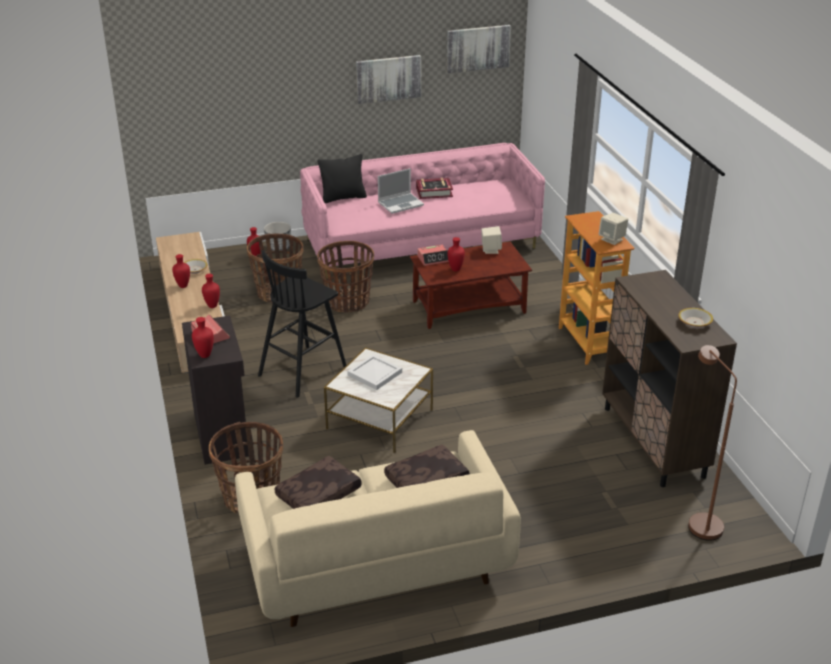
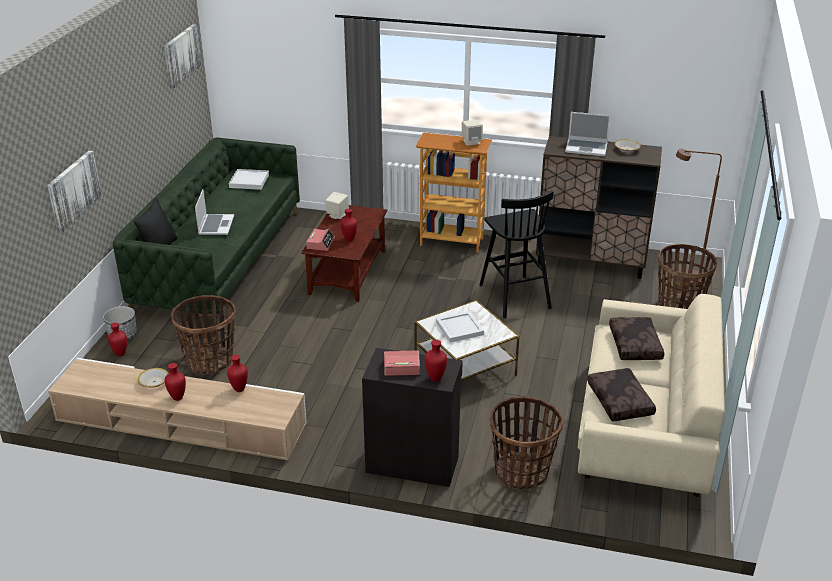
camera: 60 degrees left, 0 degrees up
(303, 370) = (355, 385): black stool -> black stool (513, 296)
(347, 302) = (271, 328): basket -> basket (679, 306)
(388, 78) = (141, 113): picture -> picture (73, 190)
(421, 243) = (220, 259): pink sofa -> green sofa
(434, 192) = (216, 204): book -> none
(489, 190) = (249, 181): none -> white tray
(664, 298) = (587, 148): none -> laptop

